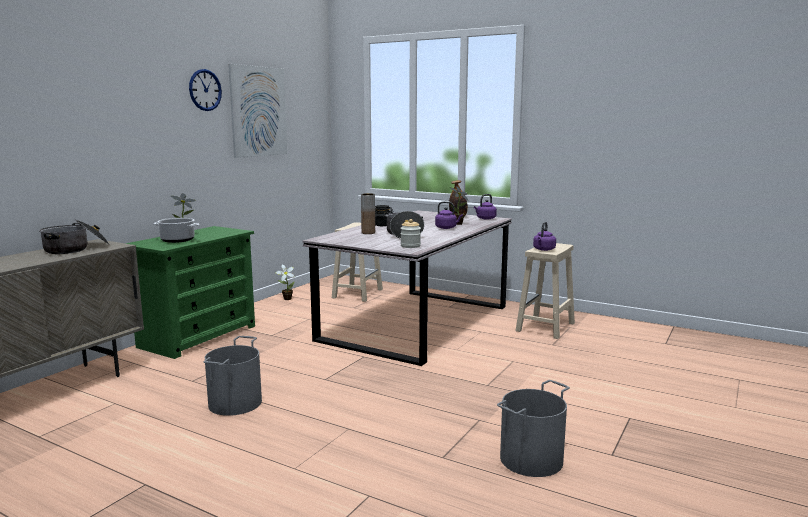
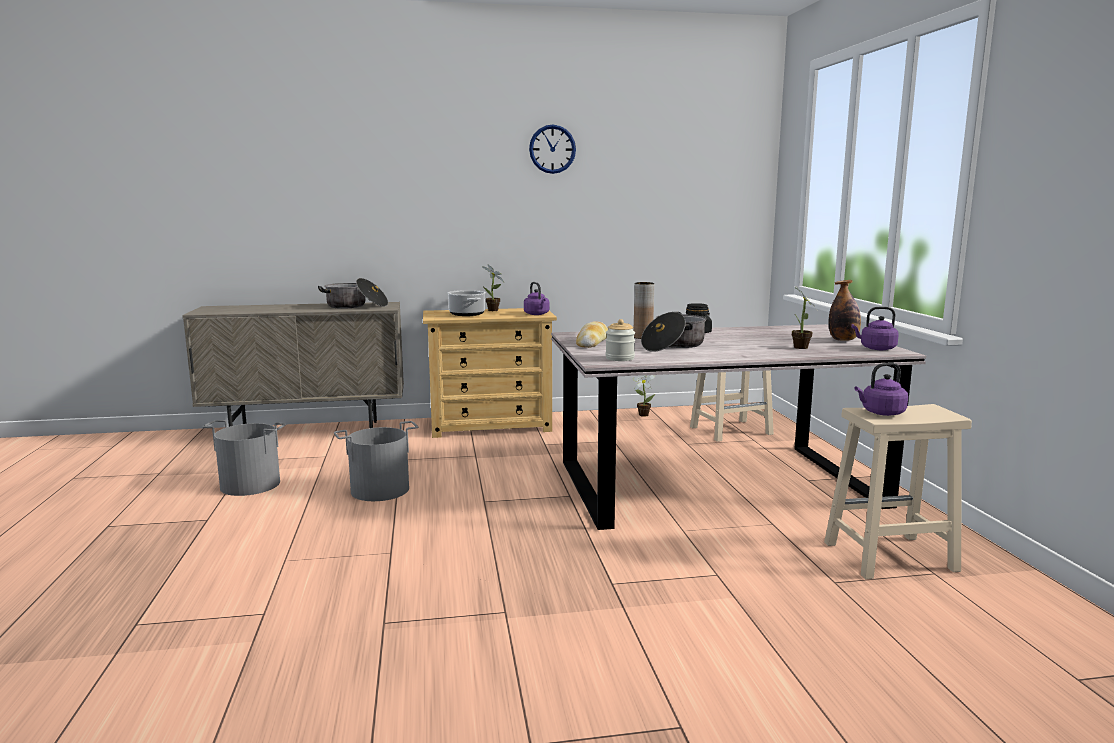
camera: 50 degrees right, 0 degrees up
(199, 336) = (491, 425): green dresser -> beige dresser
(258, 111) = (635, 174): picture -> none
(355, 241) = (592, 342): none -> bread
(447, 228) = (761, 349): purple kettle -> purple kettle (537, 314)
(530, 459) = (442, 680): grey bucket -> grey bucket (251, 484)

